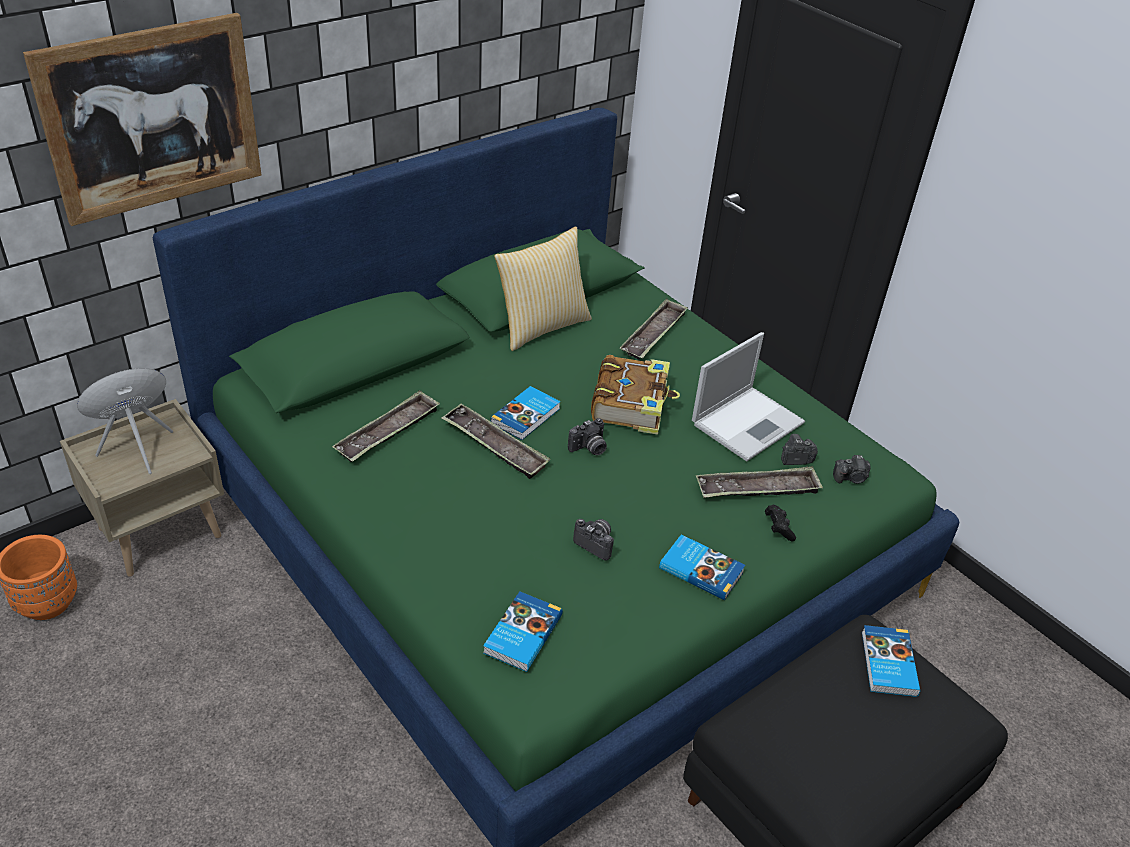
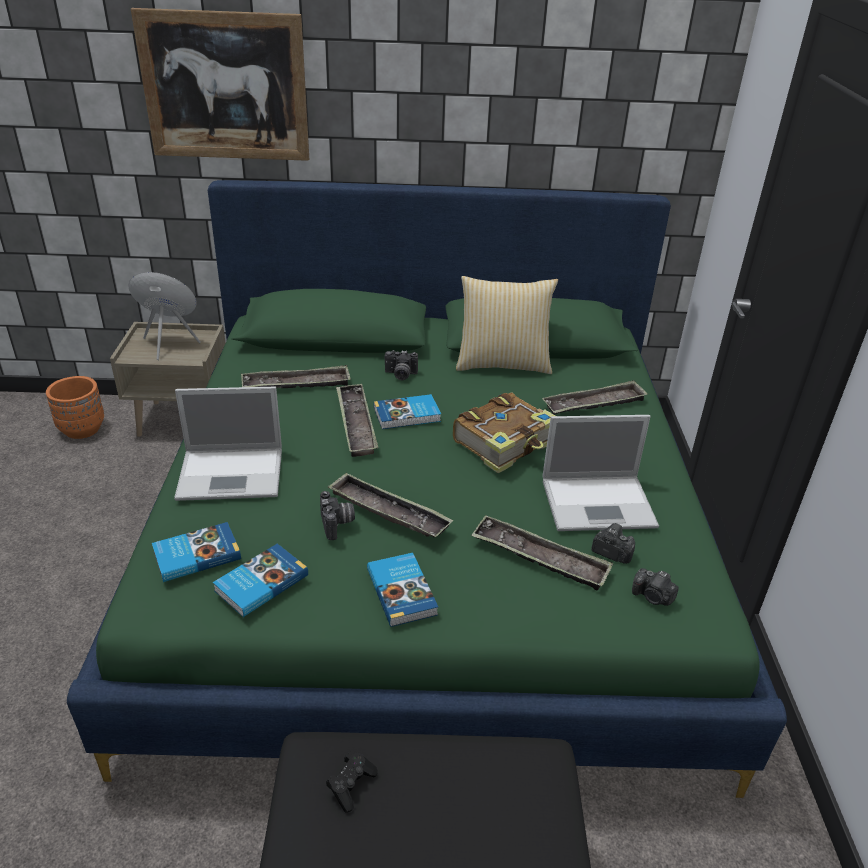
camera: 40 degrees right, 5 degrees down
(451, 548) = (233, 473): none -> laptop
(589, 449) = (426, 458): camera -> camera (400, 375)
(619, 511) = (388, 511): none -> tray
(778, 528) = (519, 598): black game controller -> black game controller (351, 785)
(887, 664) = (522, 796): book -> book (260, 582)

